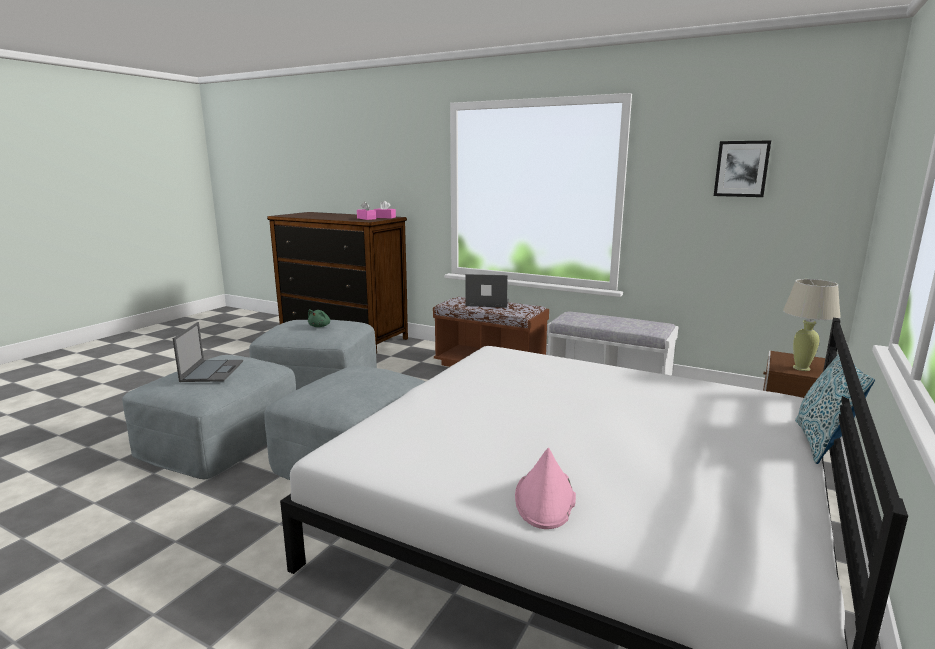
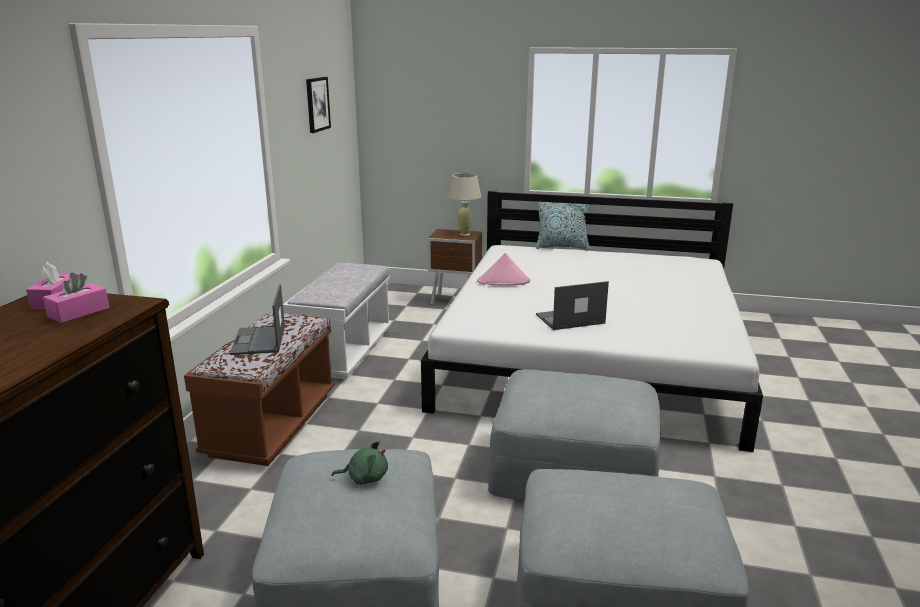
camera: 105 degrees left, 5 degrees up
(212, 371) = (633, 499): laptop -> laptop (569, 319)
(545, 498) = (696, 293): pink hat -> pink hat (503, 281)

